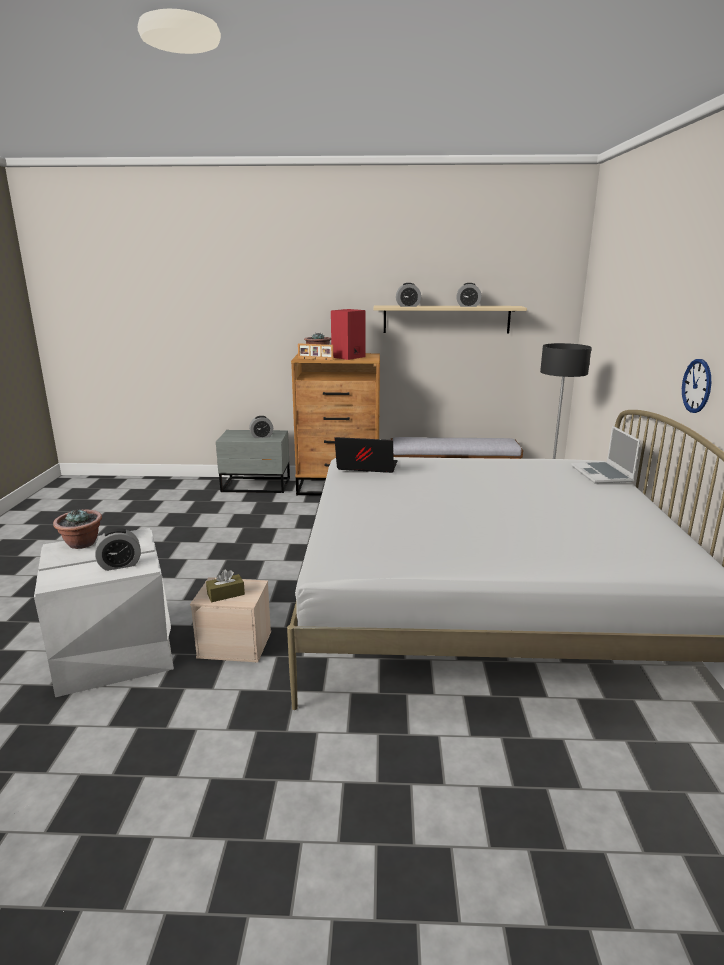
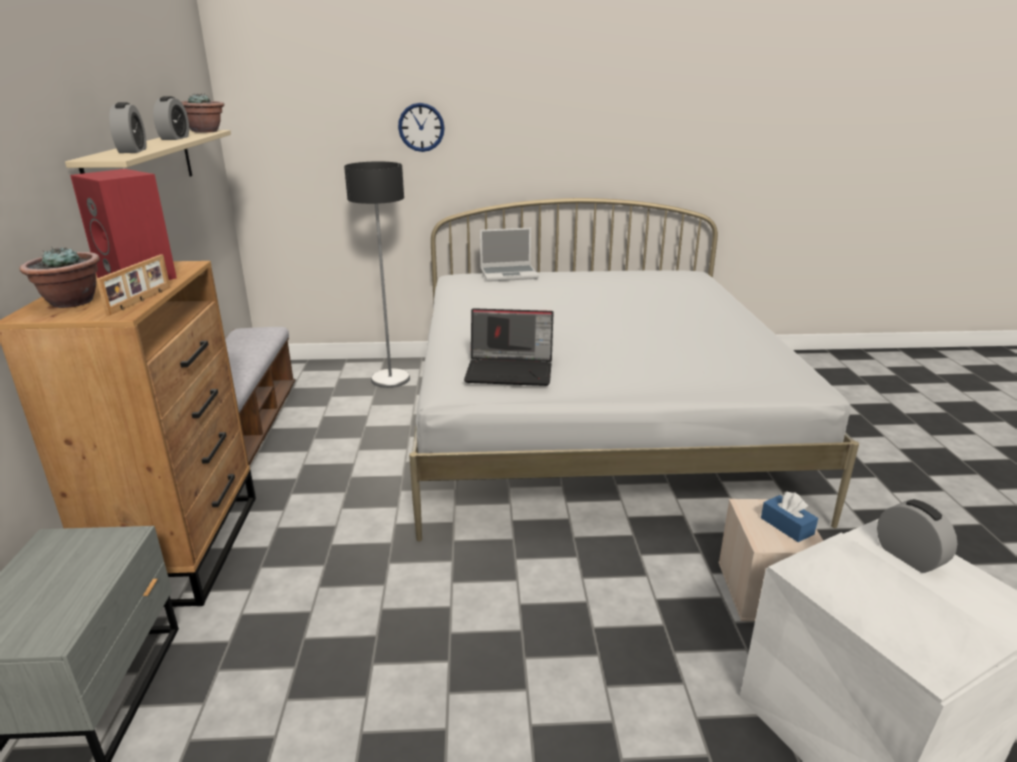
camera: 95 degrees left, 5 degrees up
(82, 544) = (894, 629): potted plant -> potted plant (205, 131)
(226, 594) = (787, 526): brown tissue box -> blue tissue box
(261, 436) = (77, 565): alarm clock -> none
(366, 468) = (511, 370): laptop -> laptop turned 90 degrees counterclockwise
(697, 386) = (568, 163): wall clock -> wall clock (421, 127)

